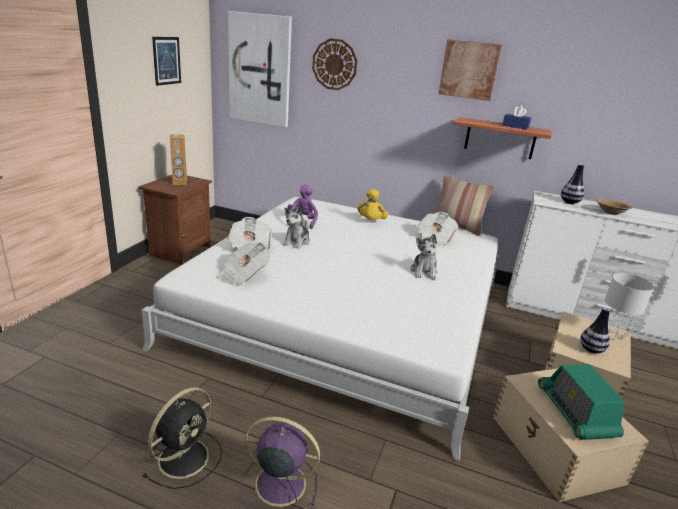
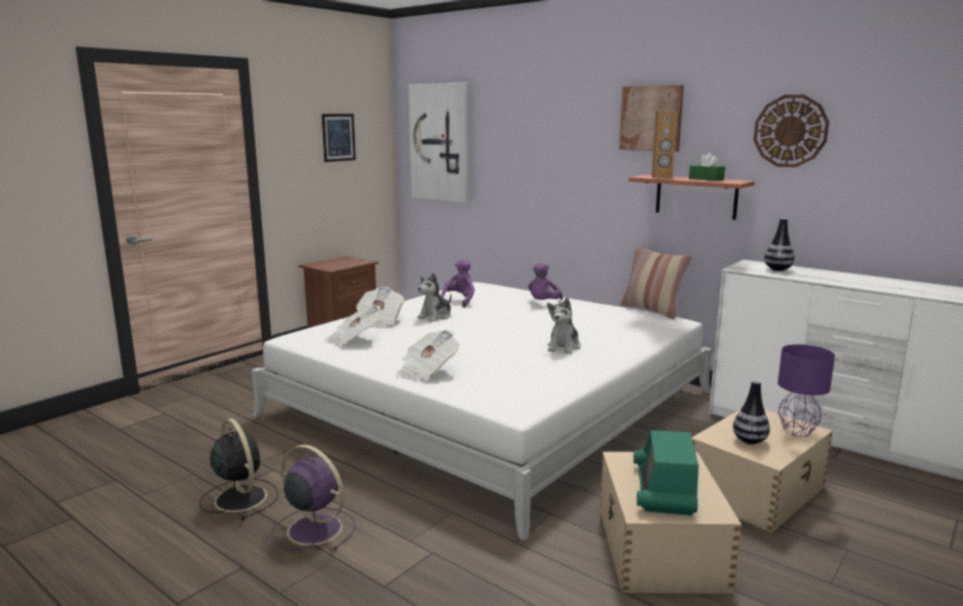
camera: 20 degrees right, 10 degrees down
(180, 183) = (342, 263): brown speaker -> brown speaker (662, 177)
(185, 456) = (240, 497): black fan -> black fan turned 90 degrees counterclockwise
(334, 64) = (511, 128): wall clock -> wall clock (790, 131)
(371, 221) = (543, 303): yellow plush toy -> purple plush toy
(434, 239) = (606, 320): newspaper -> newspaper (426, 371)
(515, 126) = (706, 179): blue tissue box -> green tissue box
(611, 212) = (827, 279): brown bowl -> none
(611, 336) = (796, 431): grey table lamp -> purple table lamp

